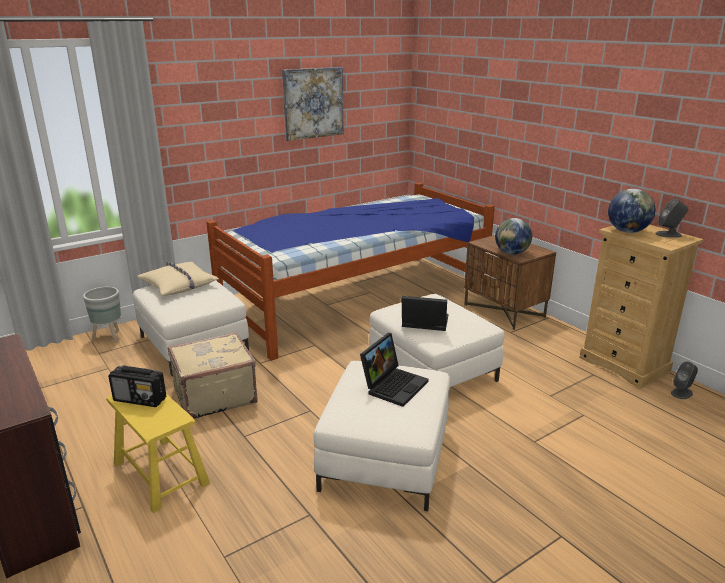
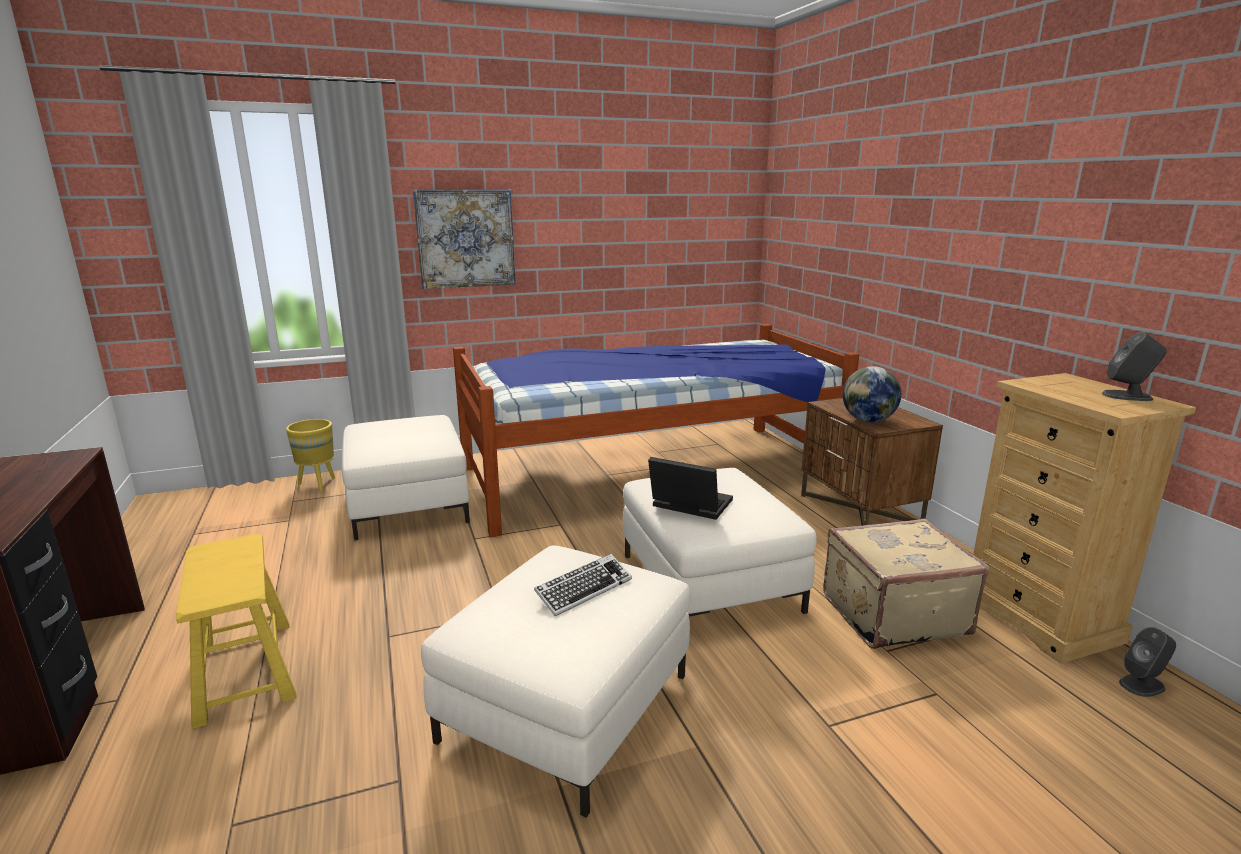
camera: 15 degrees right, 5 degrees down
(109, 337) = (318, 484): grey planter -> yellow planter
(140, 399) = (222, 557): radio -> none
(179, 285) = (399, 424): beige pillow -> none
(214, 396) = (388, 573): beige suitcase -> beige suitcase (891, 613)
(313, 103) = (618, 206): picture -> picture (465, 238)
(394, 385) = (584, 589): laptop -> keyboard
(627, 231) = (1048, 387): globe -> none

